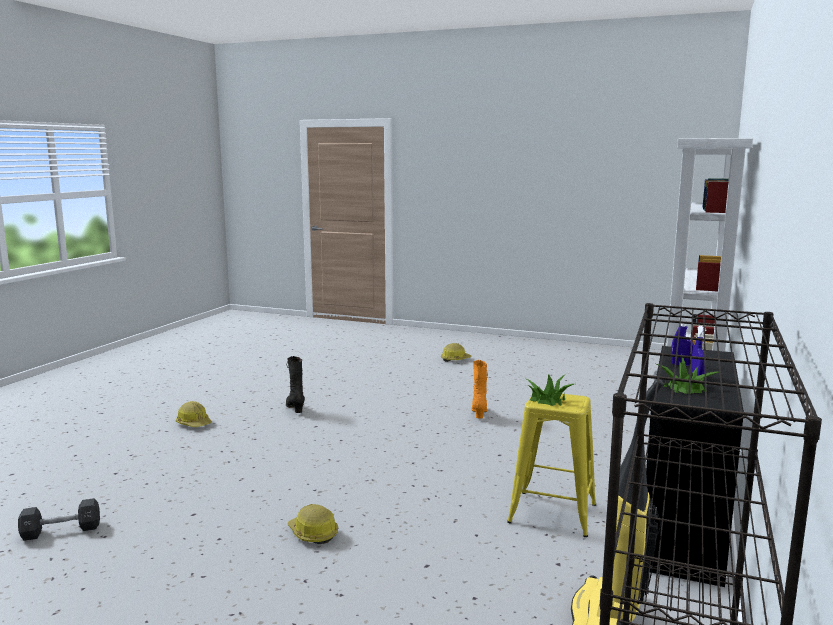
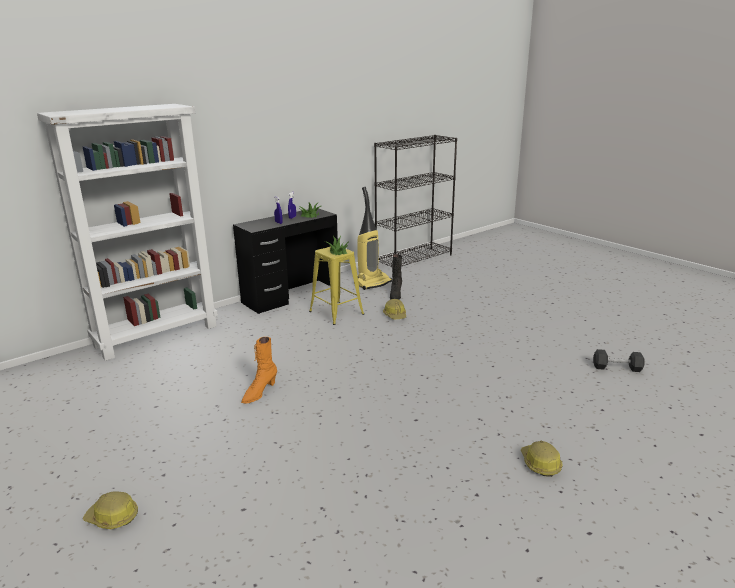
camera: 150 degrees left, 10 degrees up
(295, 408) = (421, 458): black boot -> black boot (395, 295)
(313, 533) = (465, 332): hard hat -> hard hat (395, 315)

